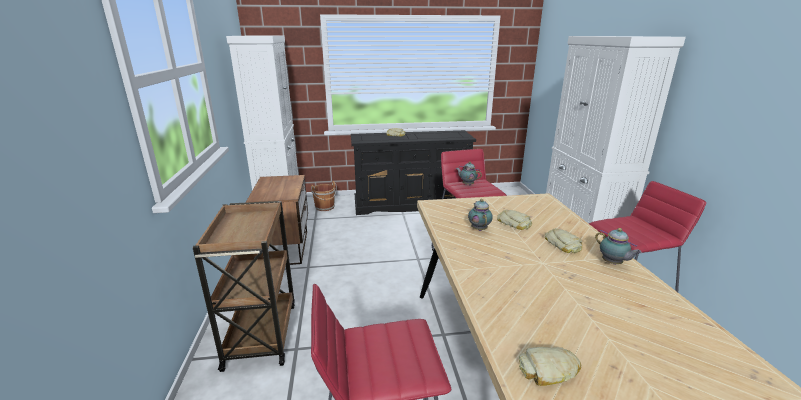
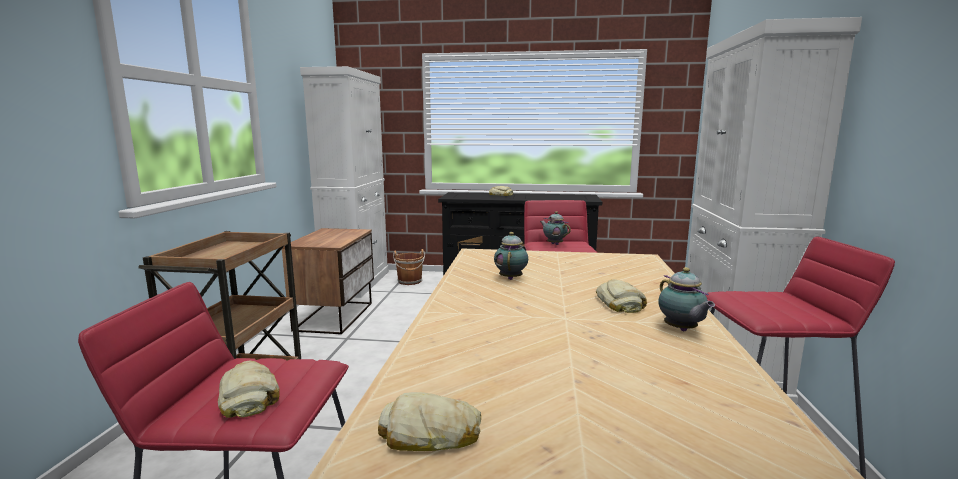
camera: 15 degrees right, 10 degrees down
(514, 223) = (569, 277): bread -> bread (249, 396)

